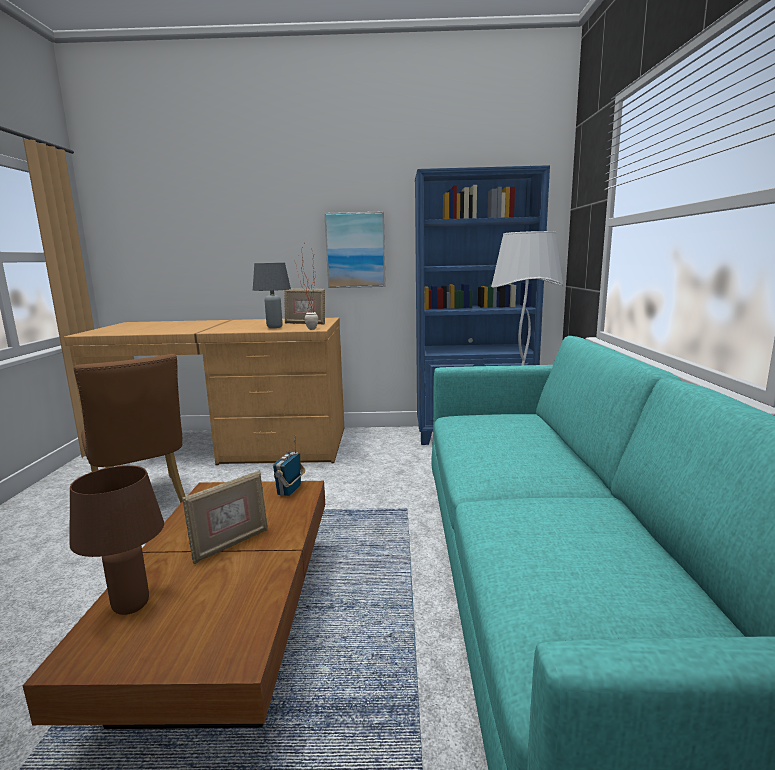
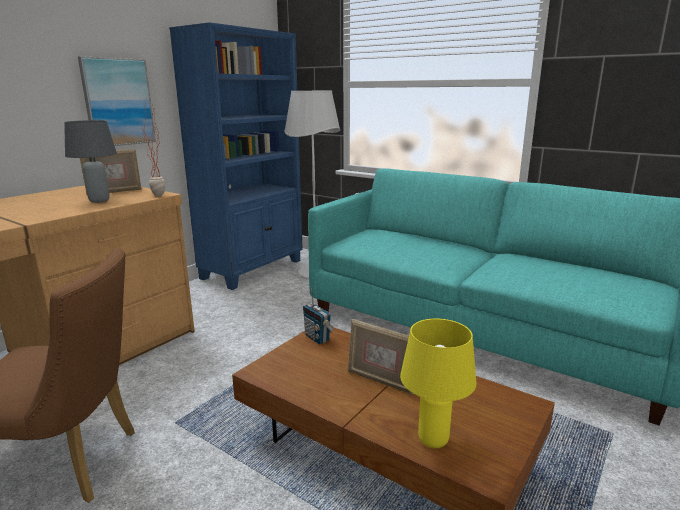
camera: 55 degrees left, 5 degrees up
(130, 606) = (433, 441): brown table lamp -> yellow table lamp
(230, 544) = (381, 381): picture frame -> picture frame turned 135 degrees clockwise

